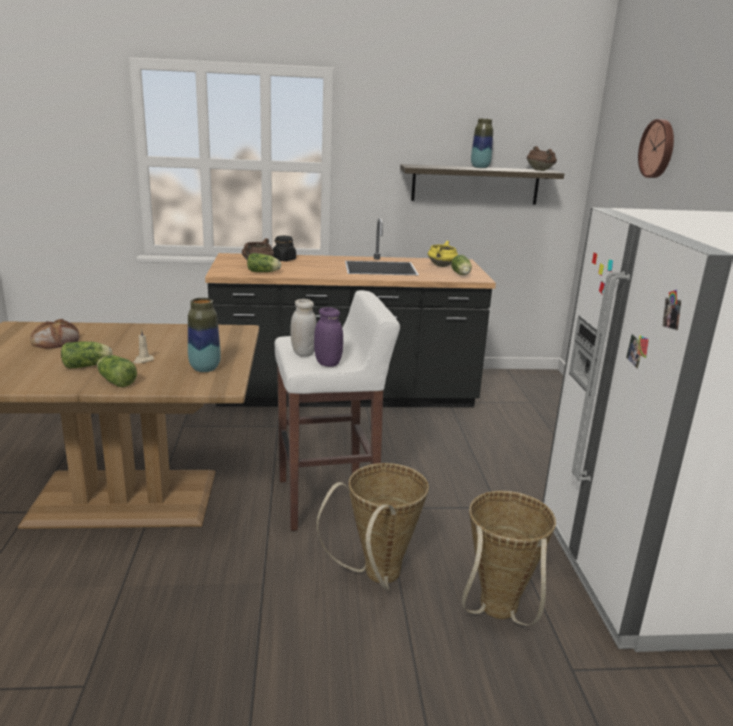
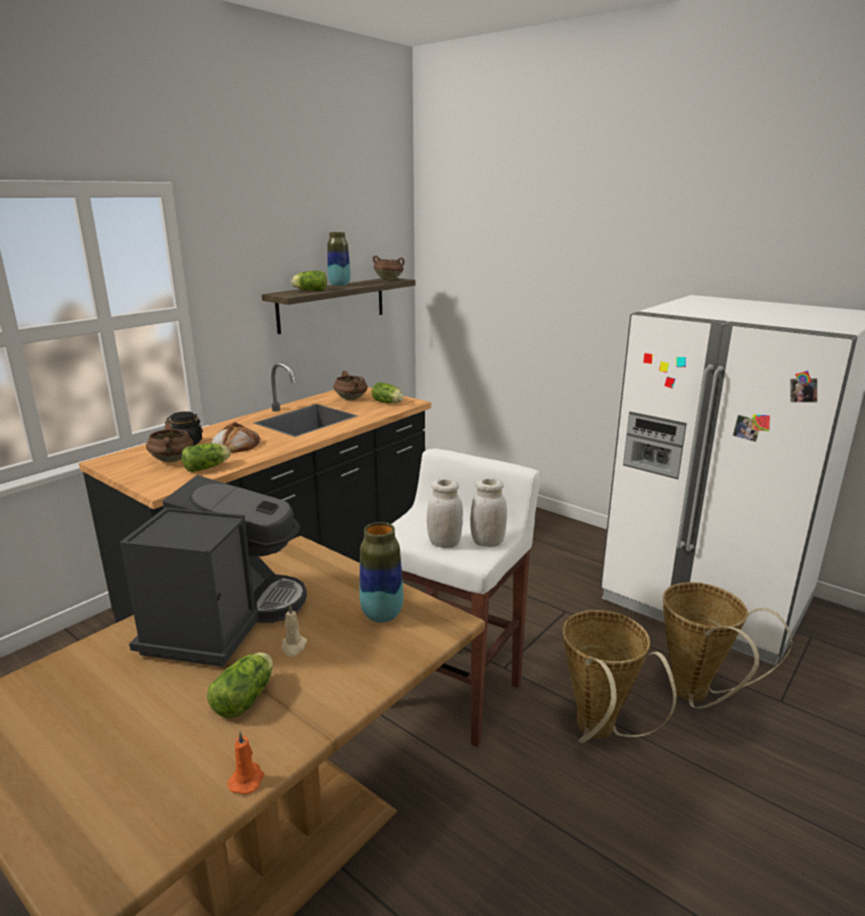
camera: 45 degrees left, 0 degrees up
(29, 386) = (247, 779): none -> orange candle
(56, 340) = (101, 693): bread -> bread (235, 444)
(116, 381) = (333, 692): lettuce -> lettuce (309, 290)
(146, 339) = (224, 619): none -> coffee machine
(328, 363) = (487, 542): purple jar -> white jar
(442, 266) = (351, 399): yellow cooking pot -> brown cooking pot
(658, 149) = (525, 248): wall clock -> none

